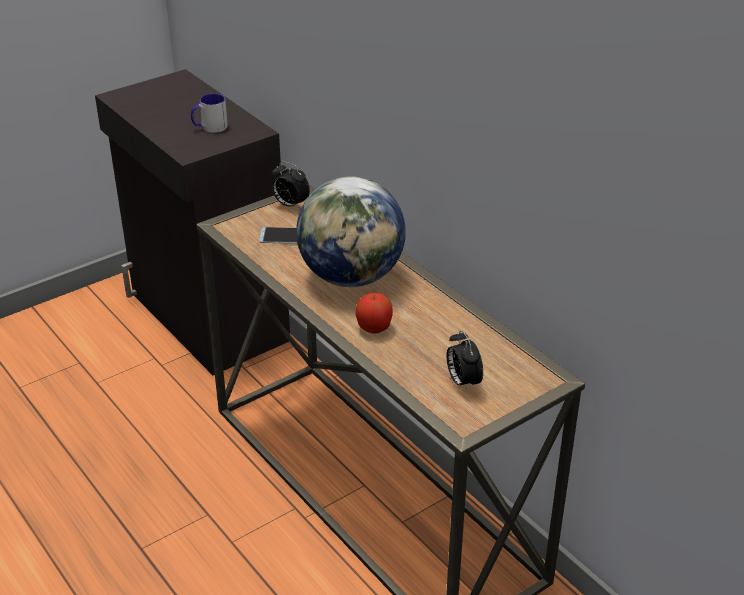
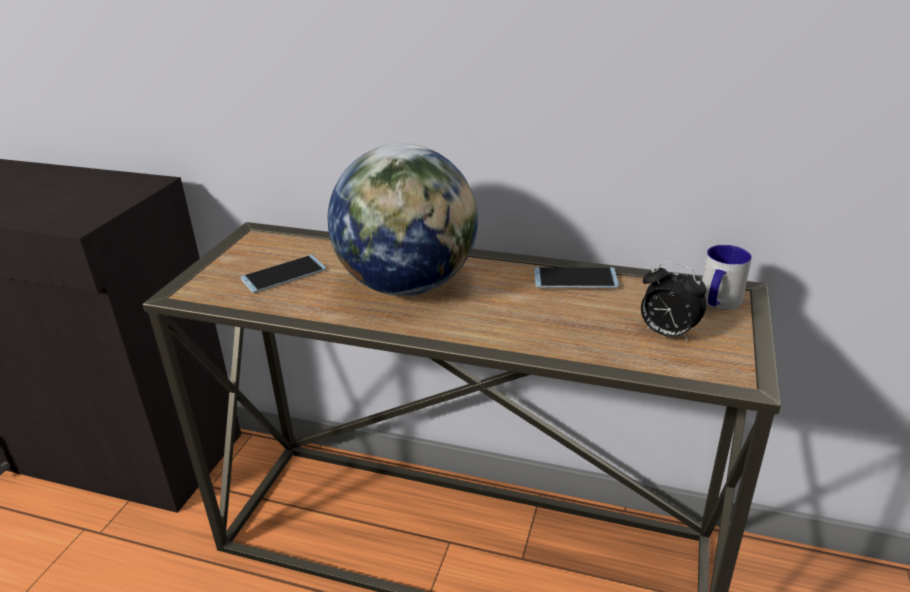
camera: 35 degrees left, 5 degrees down
(209, 127) = (81, 195): mug -> mug (717, 303)
(290, 205) = (250, 246): alarm clock -> none
(374, 328) = (501, 323): apple -> none
(459, 320) = (575, 278): none -> phone

